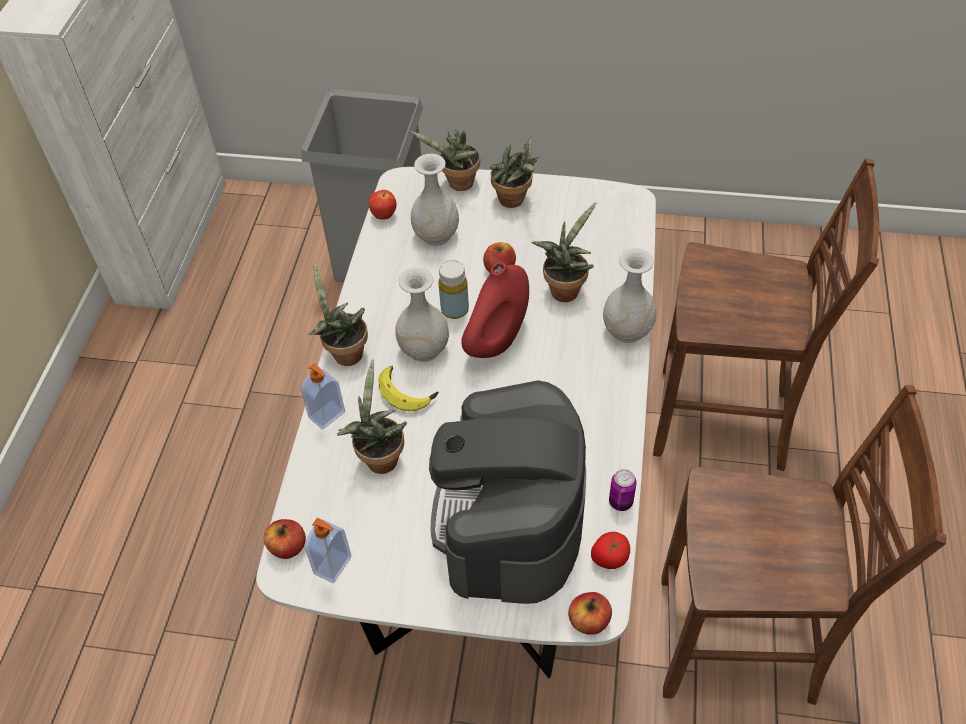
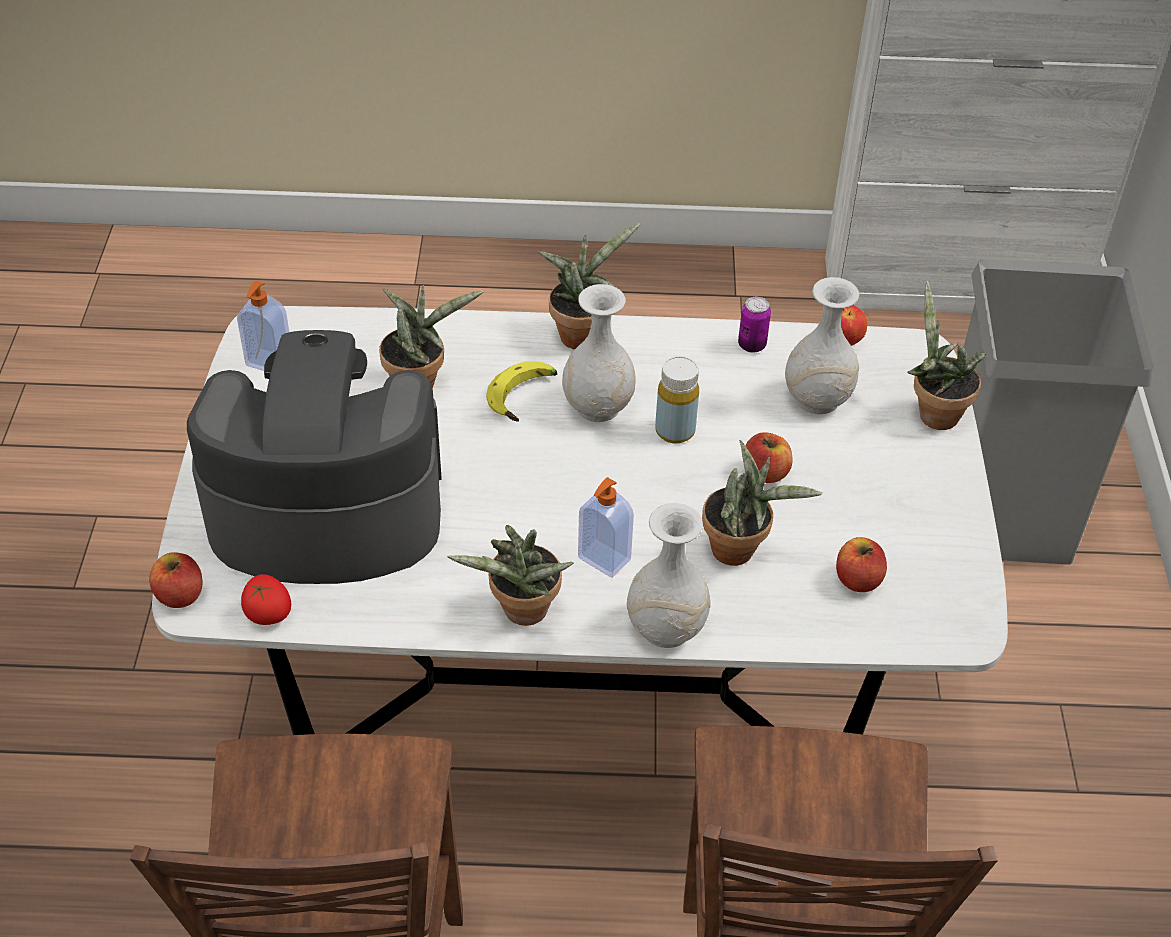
camera: 80 degrees right, 5 degrees down
(288, 547) = (294, 324): apple -> apple (857, 579)
(328, 416) = (480, 331): soap dispenser -> soap dispenser (603, 560)
(496, 342) = (621, 479): red vase -> none
(515, 201) = (916, 481): potted plant -> potted plant (521, 614)
(620, 502) = (354, 624): can -> can (751, 345)

